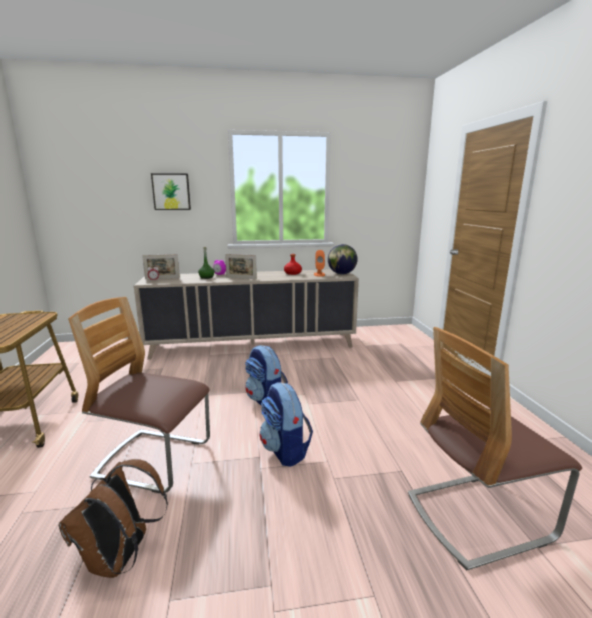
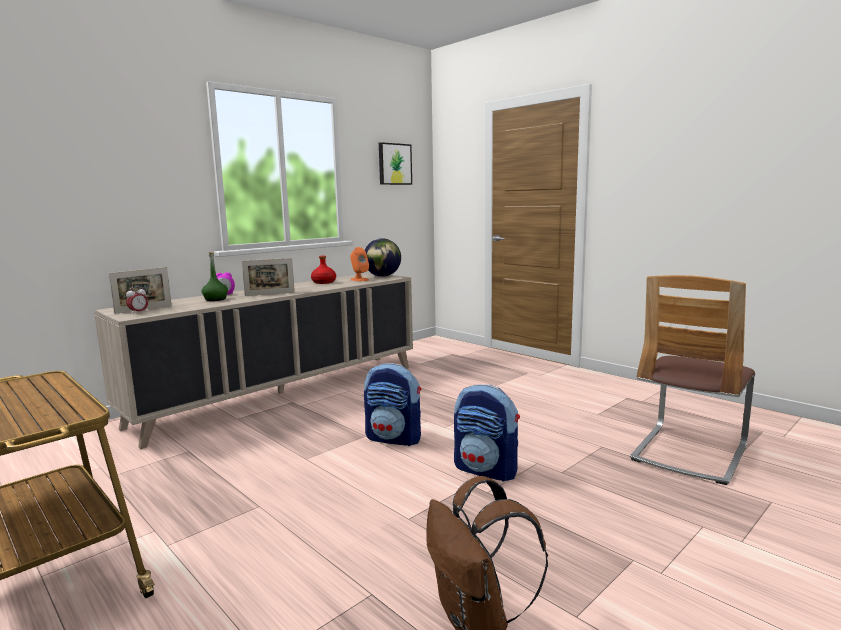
camera: 35 degrees left, 5 degrees down
(154, 460) = (358, 535): chair -> none
(171, 191) = (122, 170): picture -> picture (394, 164)

